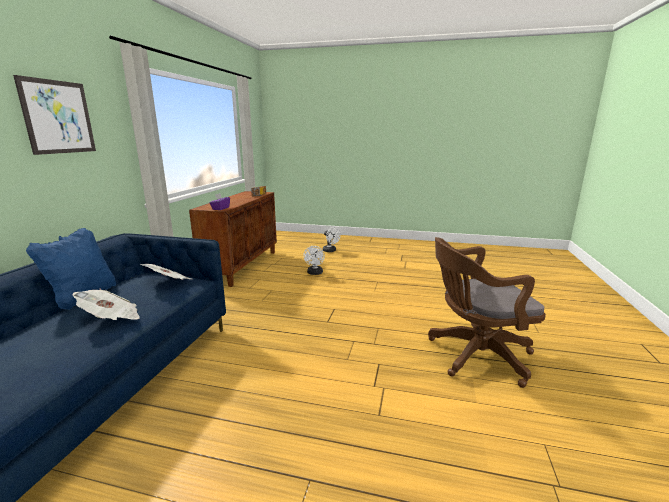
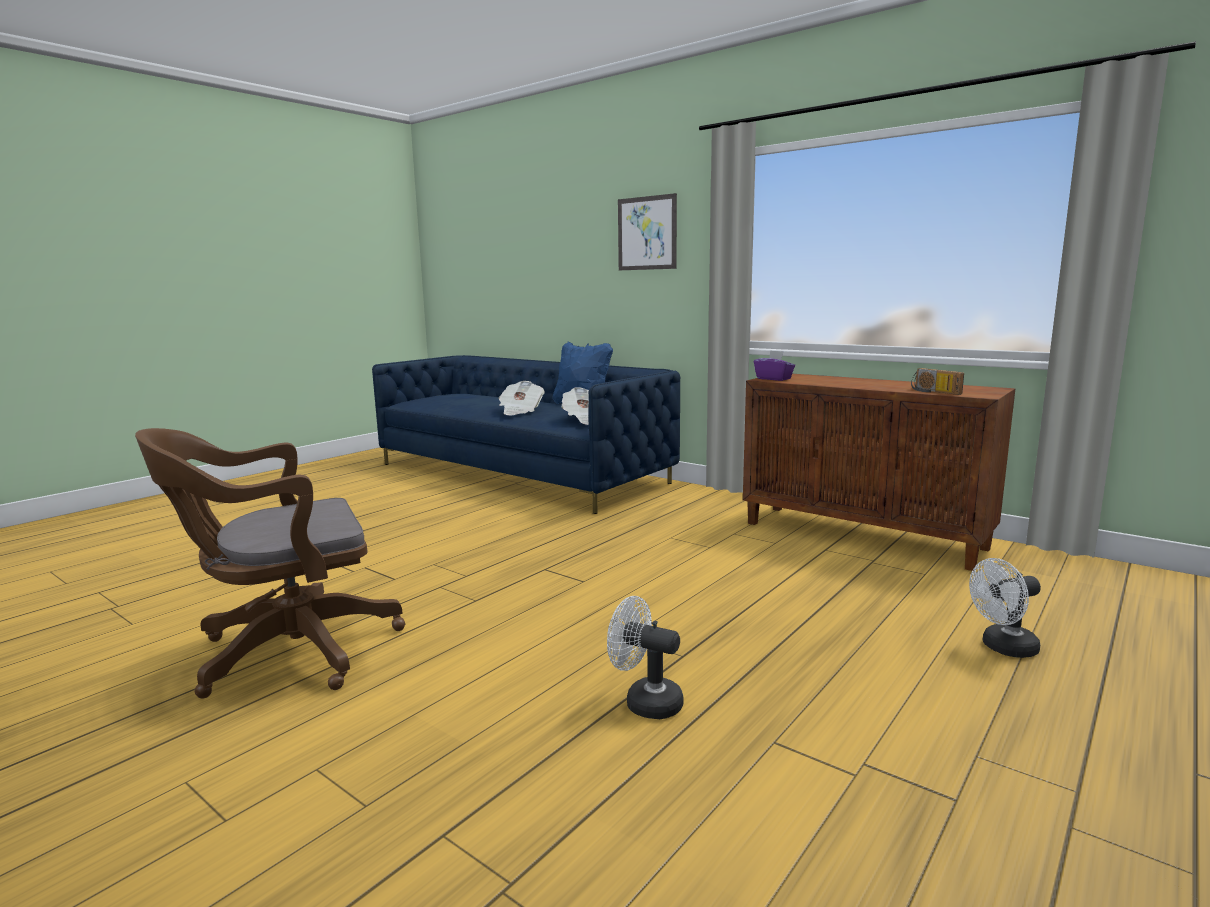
camera: 115 degrees right, 5 degrees down
(315, 273) = (786, 593): white fan -> white fan (645, 702)
(474, 356) = (286, 652): brown office chair -> brown office chair turned 135 degrees counterclockwise

